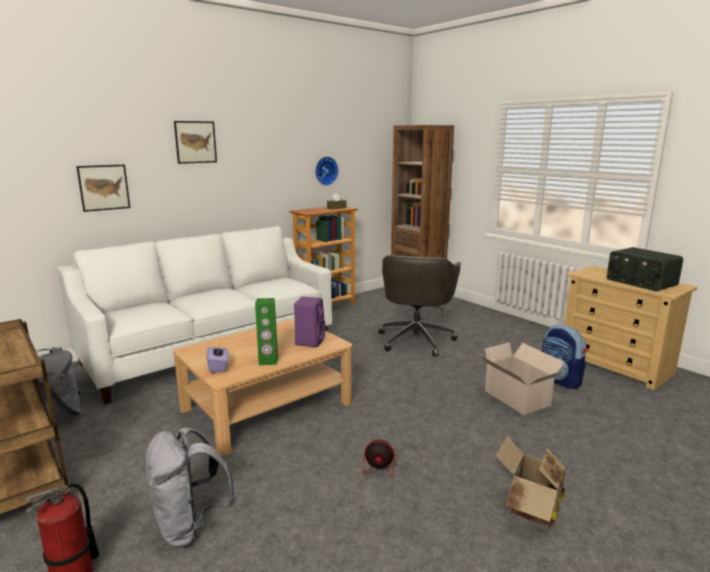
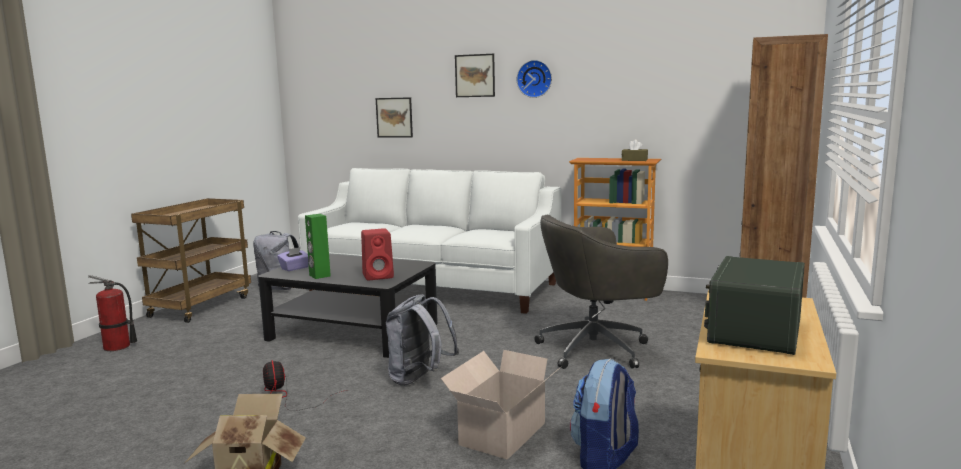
camera: 60 degrees right, 5 degrees down
(190, 526) = (174, 356): grey backpack -> grey backpack (419, 379)
(267, 406) = (353, 331): beige coffee table -> black coffee table
(310, 341) = (379, 276): purple speaker -> red speaker
(325, 171) = (640, 110): wall clock -> wall clock (535, 79)

